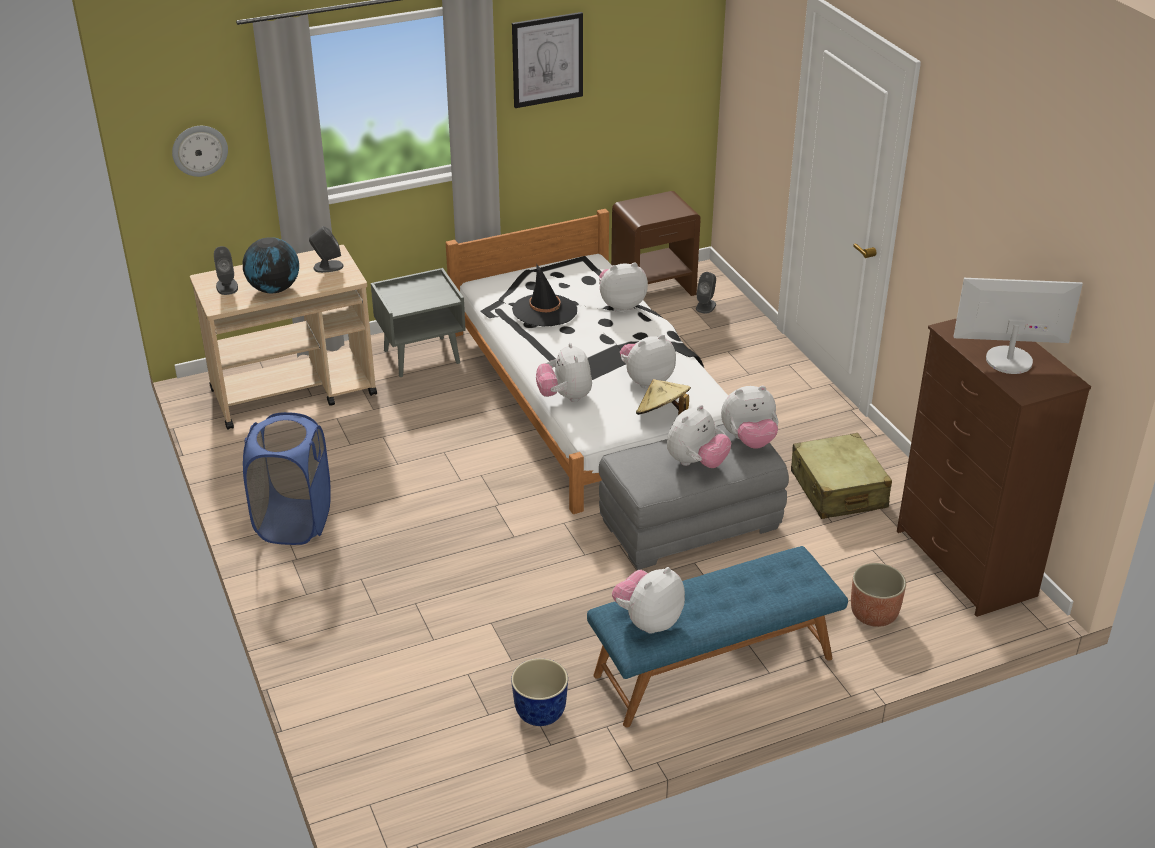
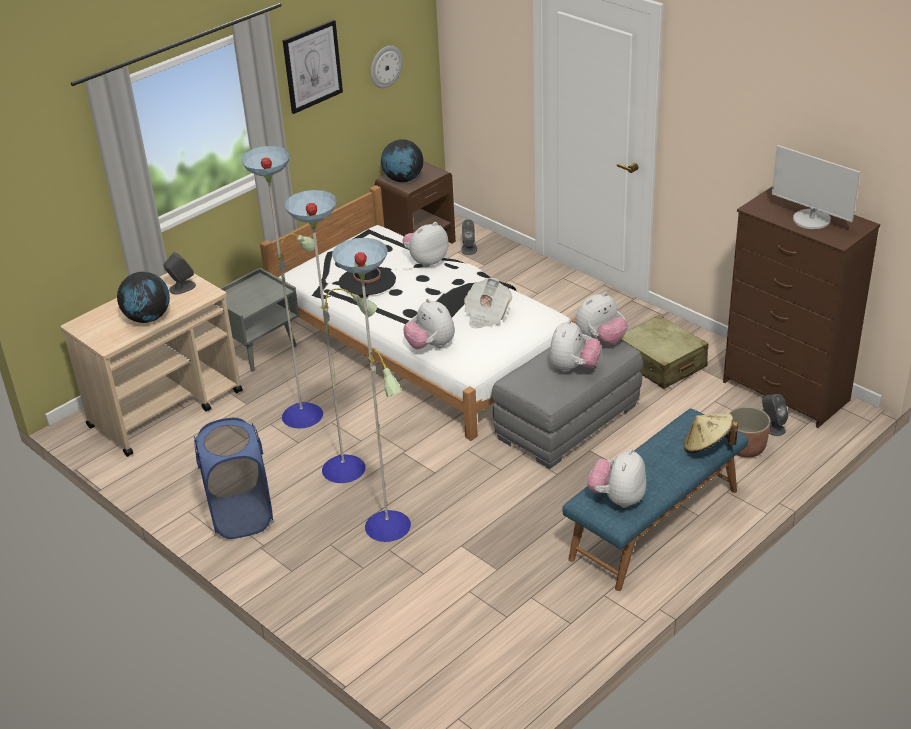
camera: 20 degrees left, 0 degrees up
(199, 150) = (47, 209): wall clock -> wall clock (385, 66)
(227, 286) = (102, 327): grey speaker -> grey speaker (771, 427)
(428, 504) = (347, 467): none -> floor lamp
(540, 713) = (546, 602): planter -> none
(642, 210) = (403, 180): none -> globe
(646, 380) = (486, 315): plush toy -> newspaper
(662, 415) = (518, 339): beige hat -> beige hat (707, 447)
(1008, 360) = (811, 220): monitor -> monitor turned 120 degrees counterclockwise

